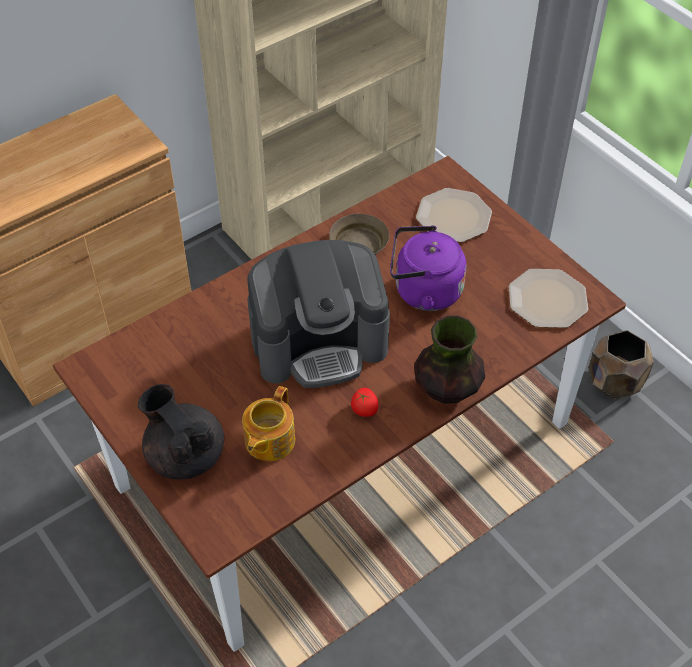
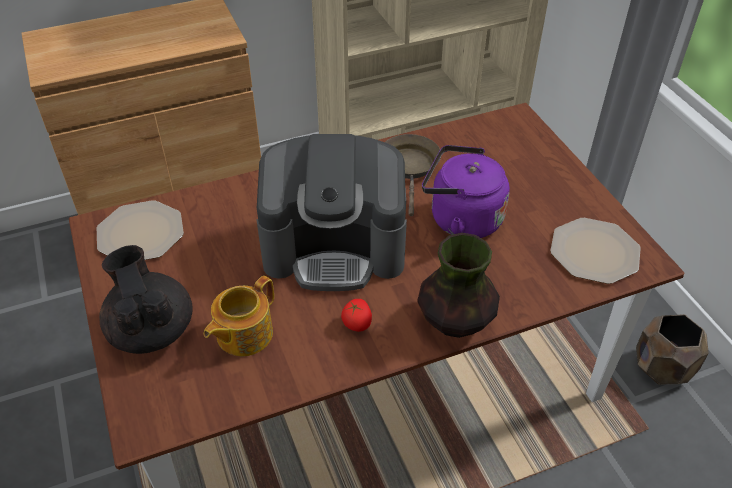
camera: 15 degrees right, 5 degrees down
(453, 217) = (514, 156): plate -> plate (139, 233)

